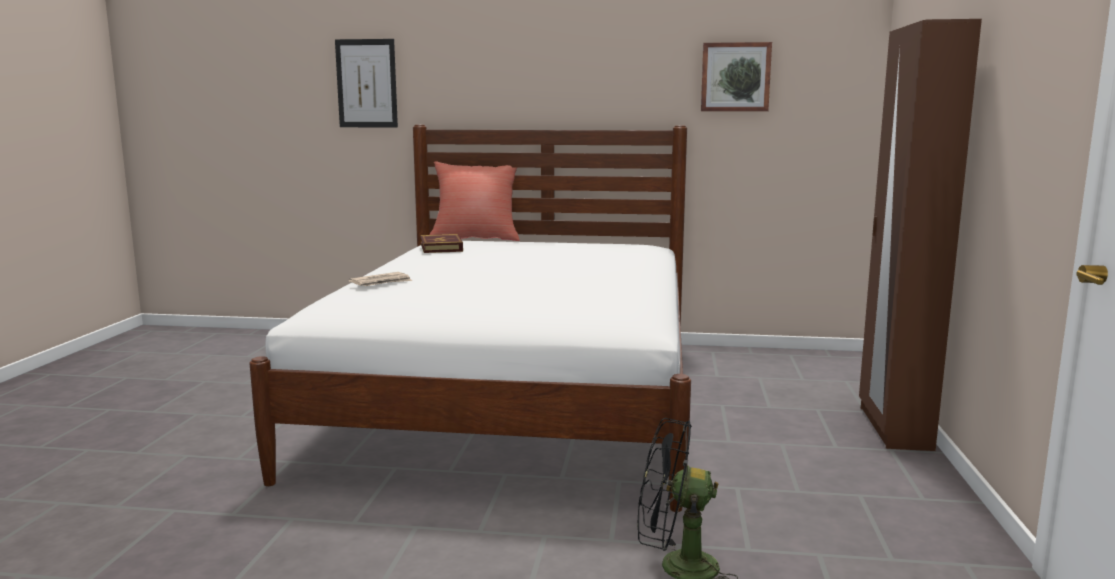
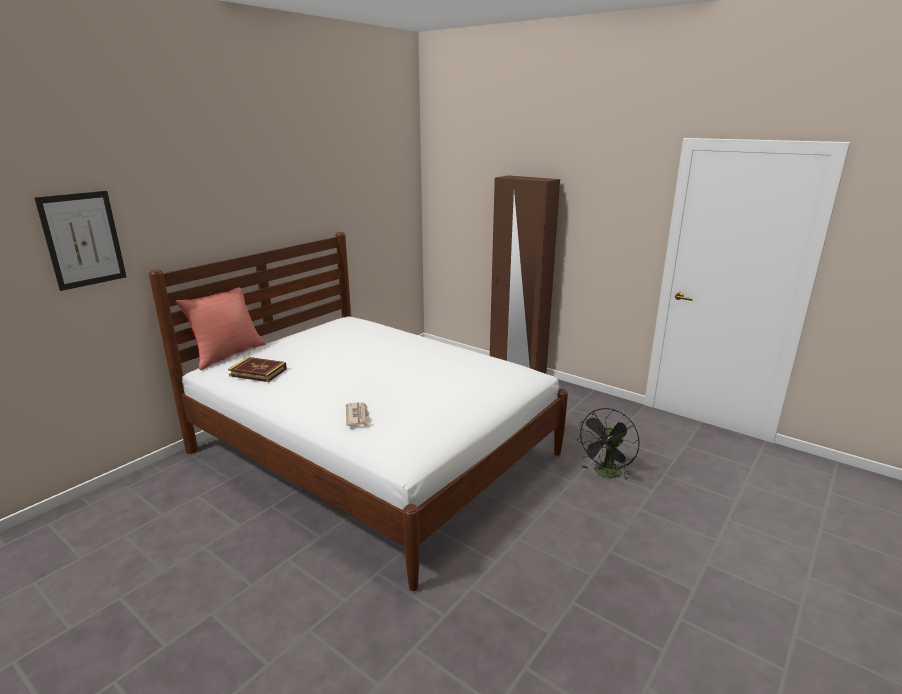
camera: 60 degrees left, 10 degrees up
(735, 77) = (359, 194): picture -> none

